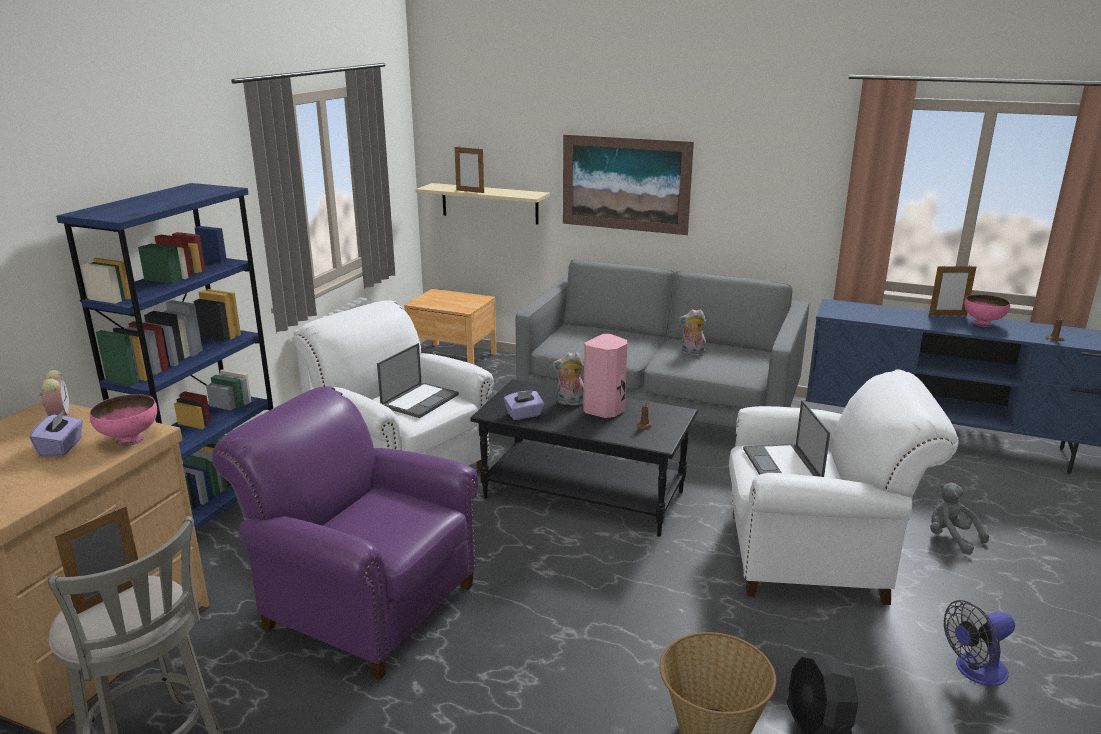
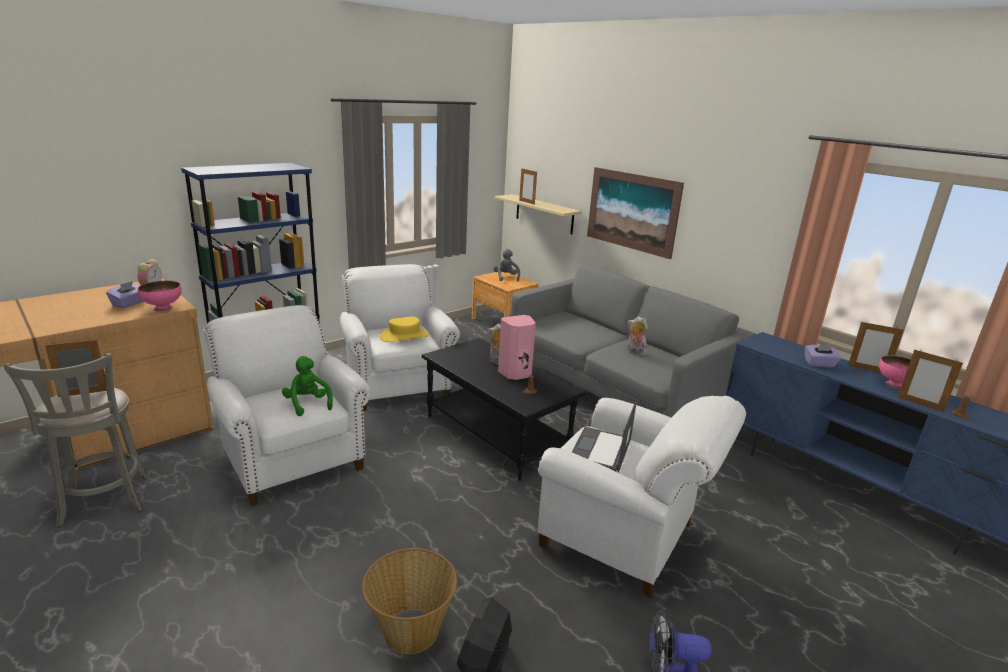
camera: 25 degrees right, 0 degrees up
(362, 604) = (290, 457): purple armchair -> white armchair
(408, 517) = (308, 404): none -> green plush toy
(420, 400) = (404, 336): laptop -> yellow hat
(524, 415) = (457, 362): purple tissue box -> purple tissue box (819, 364)
(951, 538) = (765, 566): grey plush toy -> grey plush toy (506, 277)
(1019, 337) = (920, 404): none -> picture frame

